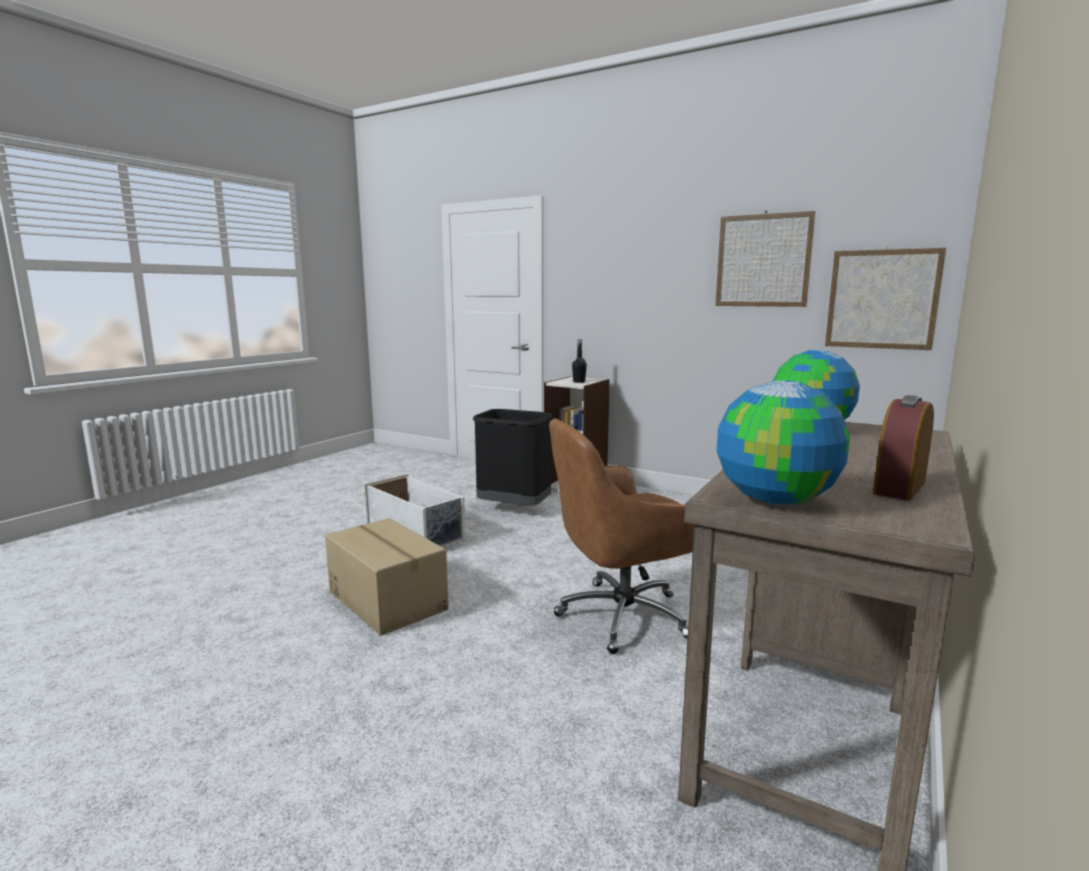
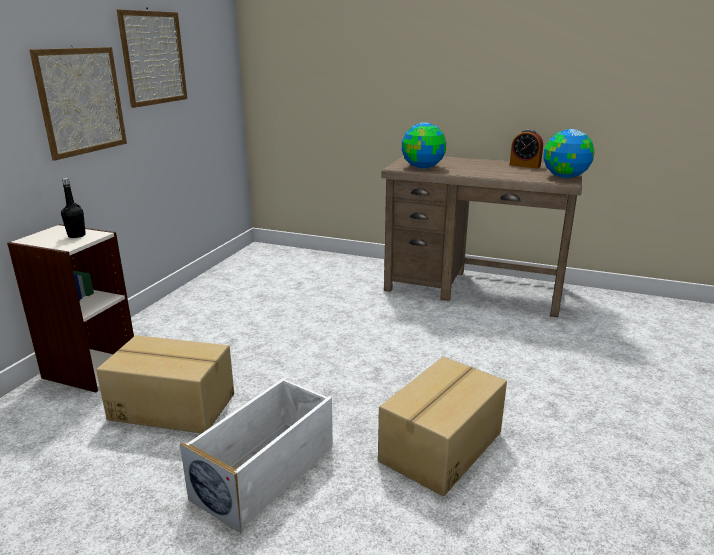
camera: 100 degrees left, 10 degrees up
(515, 509) = (173, 406): black trash can -> cardboard box
(622, 615) = (409, 332): brown office chair -> none
(882, 298) = (216, 86): picture -> picture (81, 100)

